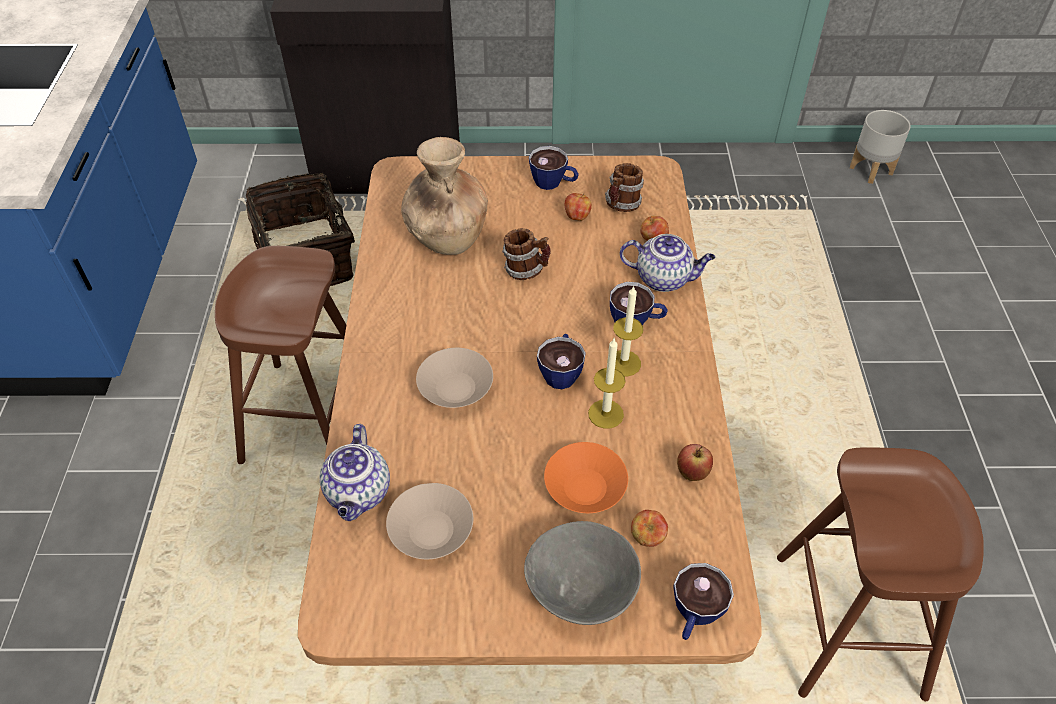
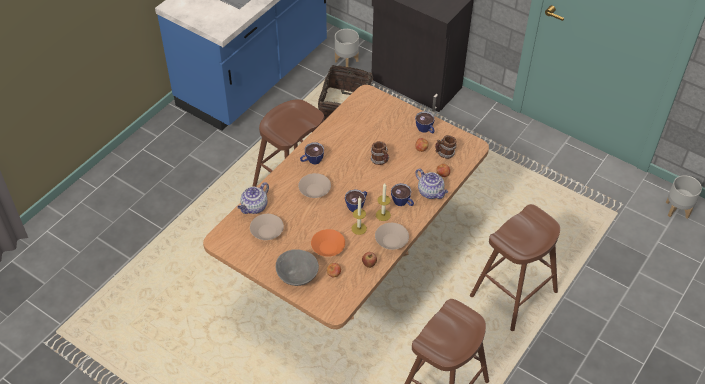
camera: 35 degrees right, 0 degrees up
(251, 184) = (346, 61): none -> grey planter
(447, 235) = (362, 131): brown vase -> none
(685, 403) = (391, 241): none -> beige bowl
(694, 616) = (325, 305): cup -> cup (311, 161)
(795, 397) = (513, 293): none -> brown stool

